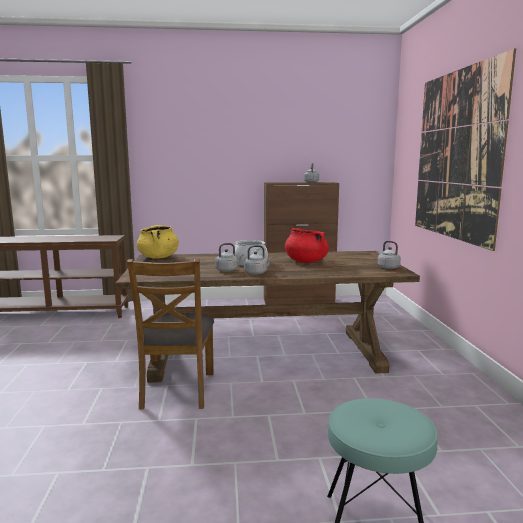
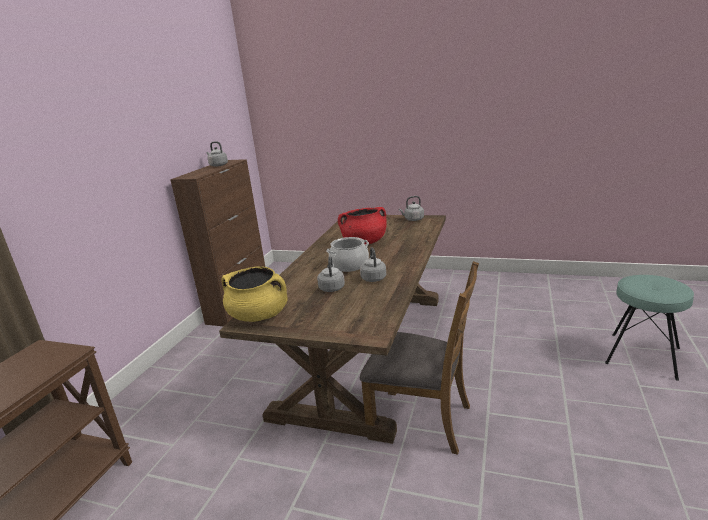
camera: 65 degrees left, 10 degrees up
(257, 273) = (397, 266): grey kettle -> grey kettle (332, 287)
(456, 155) = (379, 113): picture -> none

